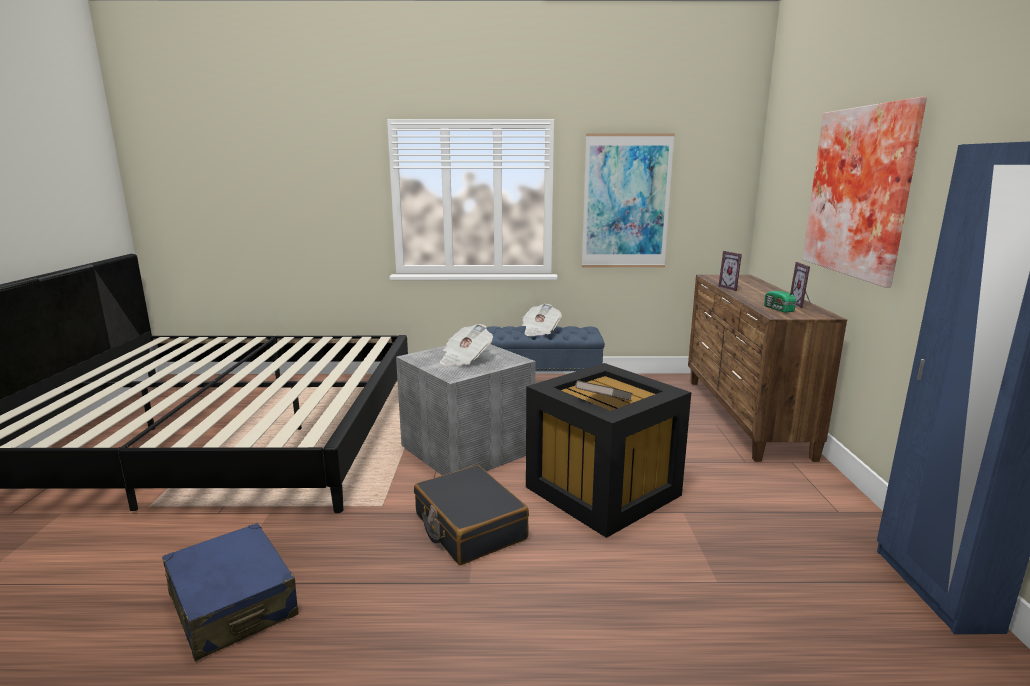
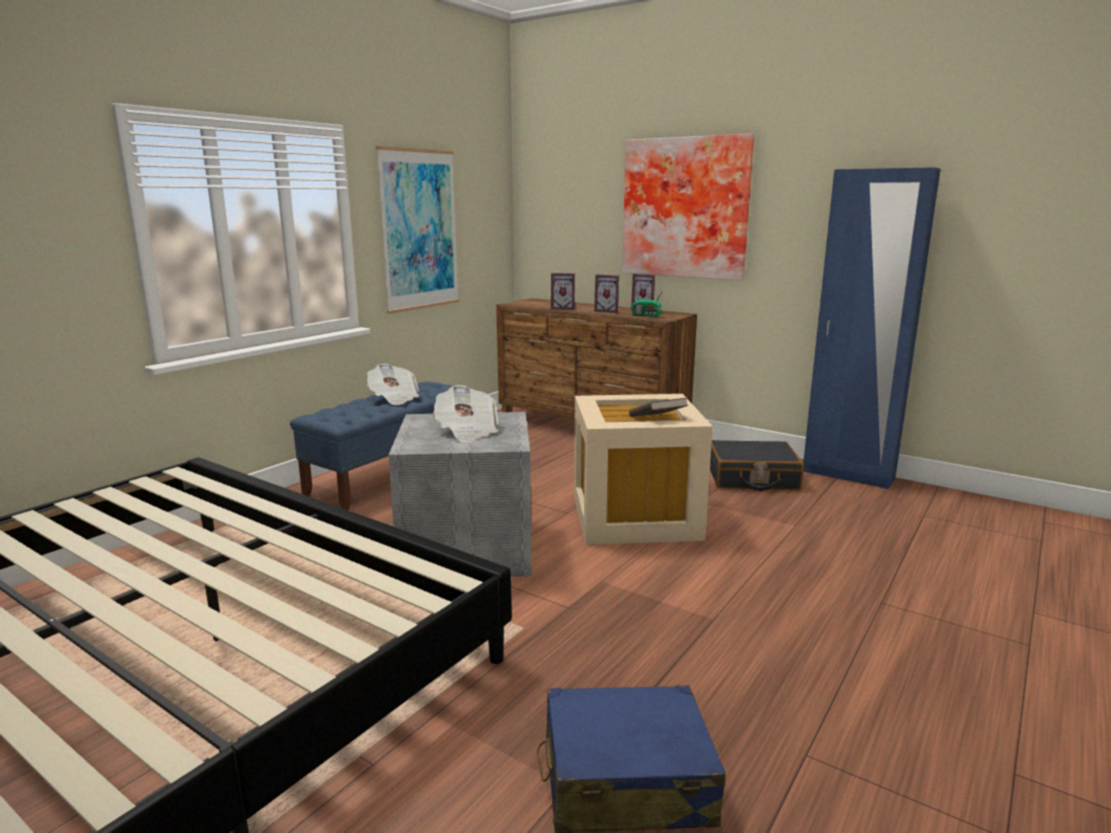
camera: 55 degrees left, 0 degrees up
(469, 527) = (623, 592): black suitcase -> black suitcase (752, 478)
(602, 492) = (637, 518): black storage box -> beige storage box
(761, 298) = (608, 311): none -> picture frame

